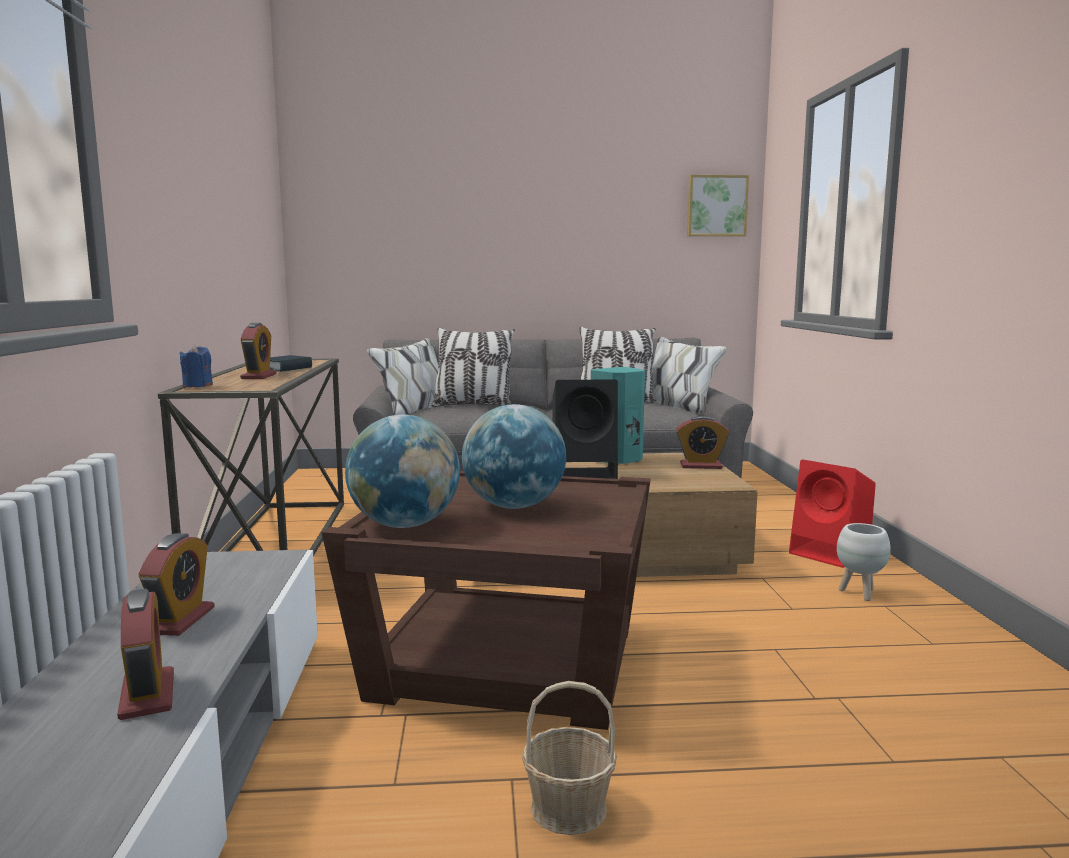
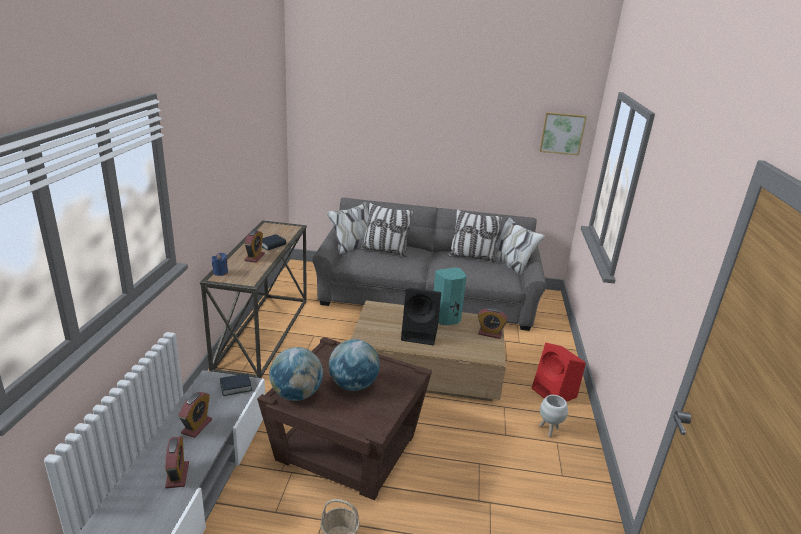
camera: 10 degrees right, 15 degrees up
(255, 564) = (235, 387): none -> book

